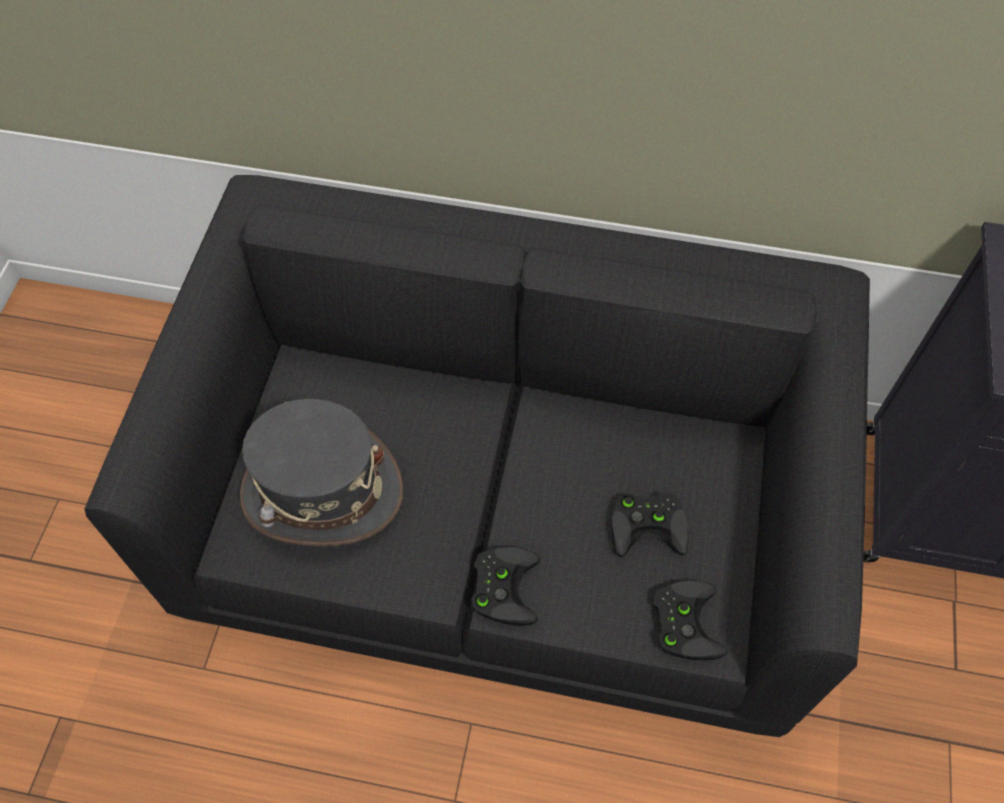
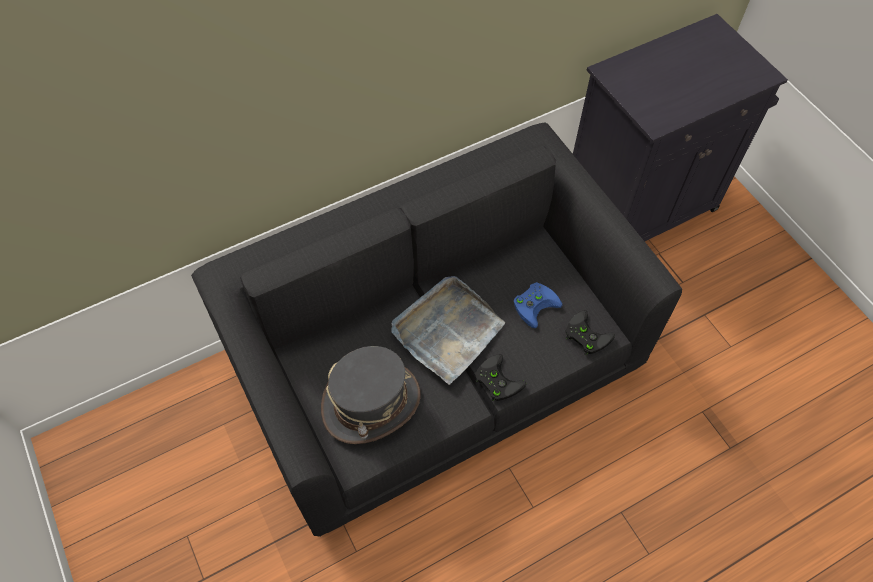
camera: 40 degrees left, 0 degrees up
(499, 472) = (447, 330): none -> grey tray
(650, 524) = (535, 304): black game controller -> blue game controller

